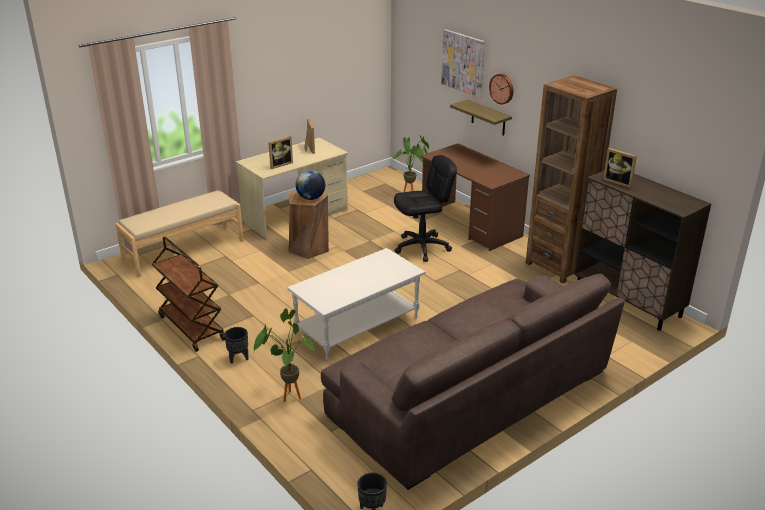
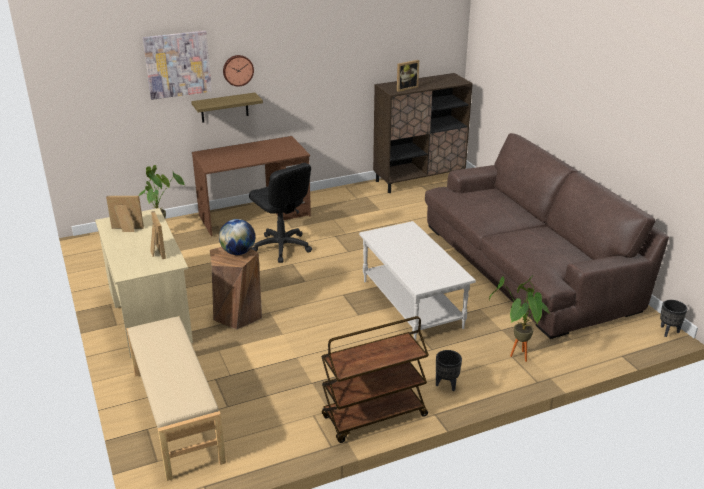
camera: 75 degrees left, 0 degrees up
(422, 247) = (281, 247): black office chair -> black office chair turned 150 degrees clockwise
(558, 266) = (354, 193): brown bookcase -> none

